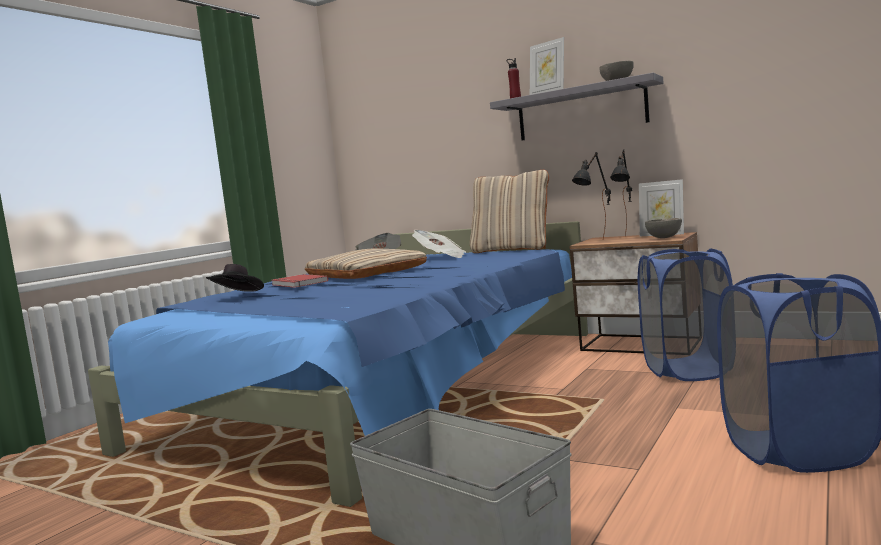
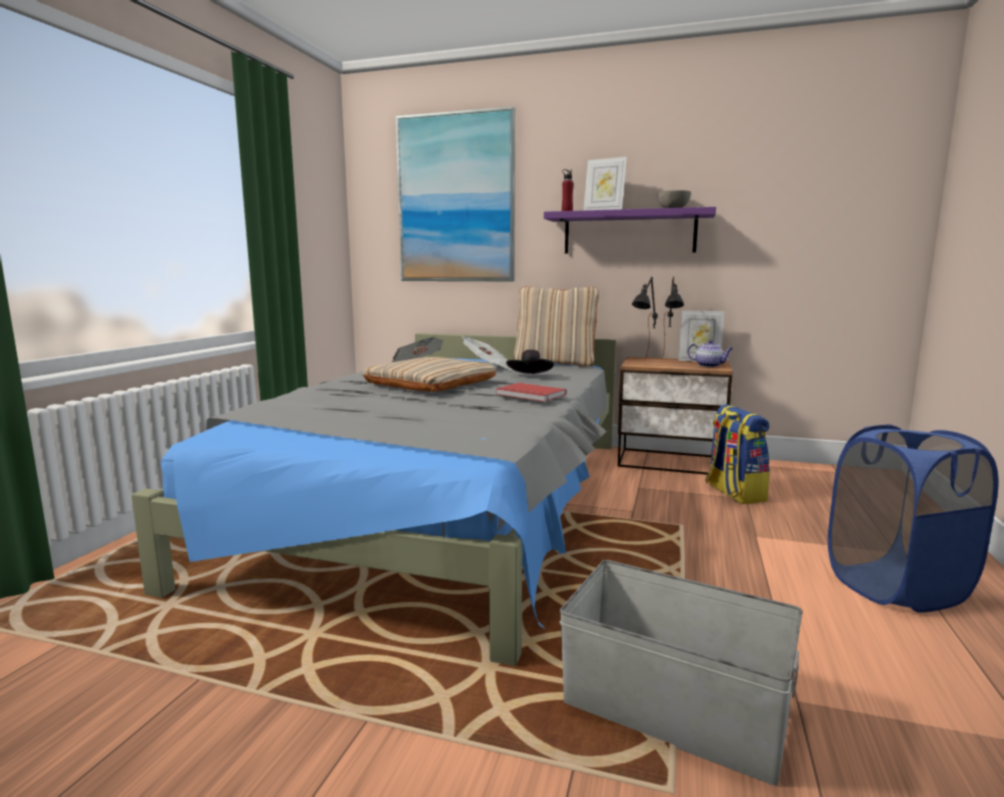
camera: 15 degrees left, 5 degrees up
(237, 295) = (311, 407): black hat -> black hat (530, 377)
(298, 283) = (369, 394): red book -> red book (530, 395)
(388, 385) = (446, 502): blue bed -> grey bed
(419, 102) = (456, 199): none -> picture
(580, 111) = (629, 233): grey shelf -> purple shelf
(664, 238) = (709, 366): grey bowl -> teapot
(687, 370) = (733, 493): blue laundry basket -> backpack

